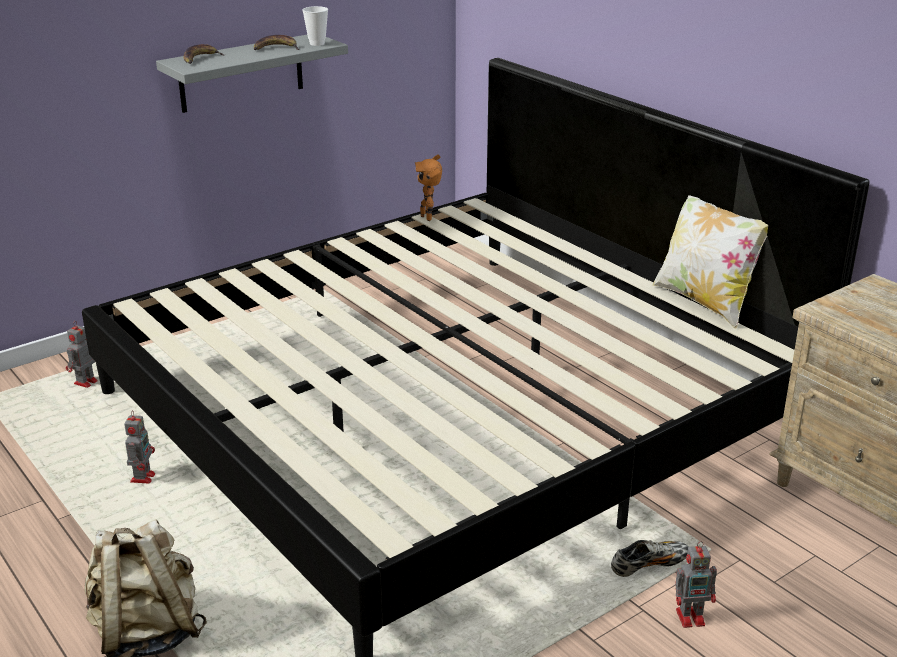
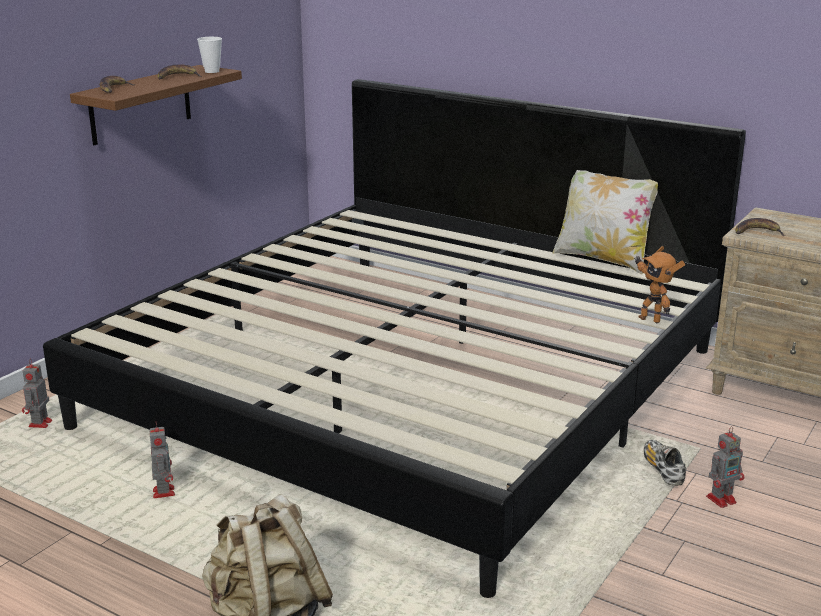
camera: 20 degrees left, 5 degrees down
(241, 73) = (140, 104): grey shelf -> brown shelf
(428, 217) = (319, 228): toy robot -> toy robot (650, 319)
(649, 566) = (662, 470): shoe -> shoe turned 60 degrees counterclockwise
(841, 309) = (757, 232): none -> banana

